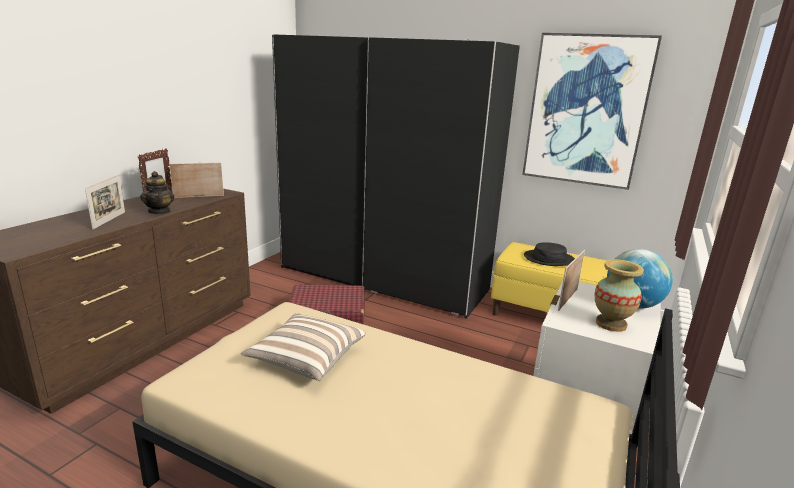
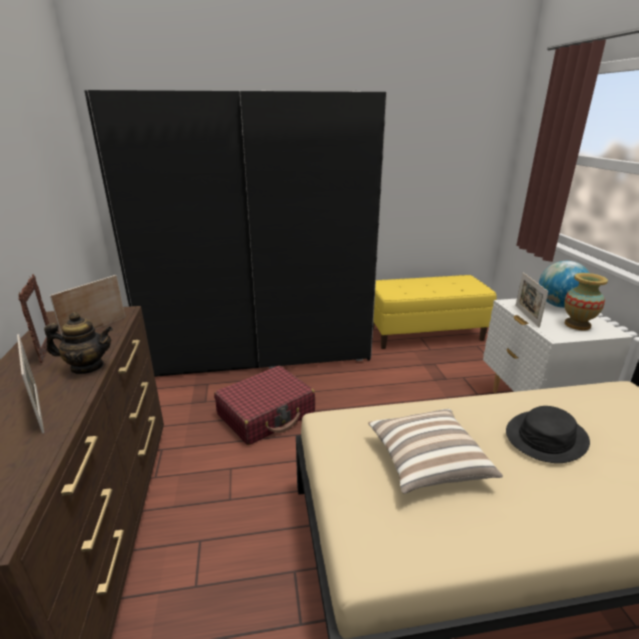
camera: 35 degrees left, 5 degrees up
(159, 211) = (87, 367): teapot -> teapot turned 45 degrees counterclockwise
(549, 259) = (414, 287): black hat -> black hat (546, 437)
(586, 111) = (421, 153): picture -> none

